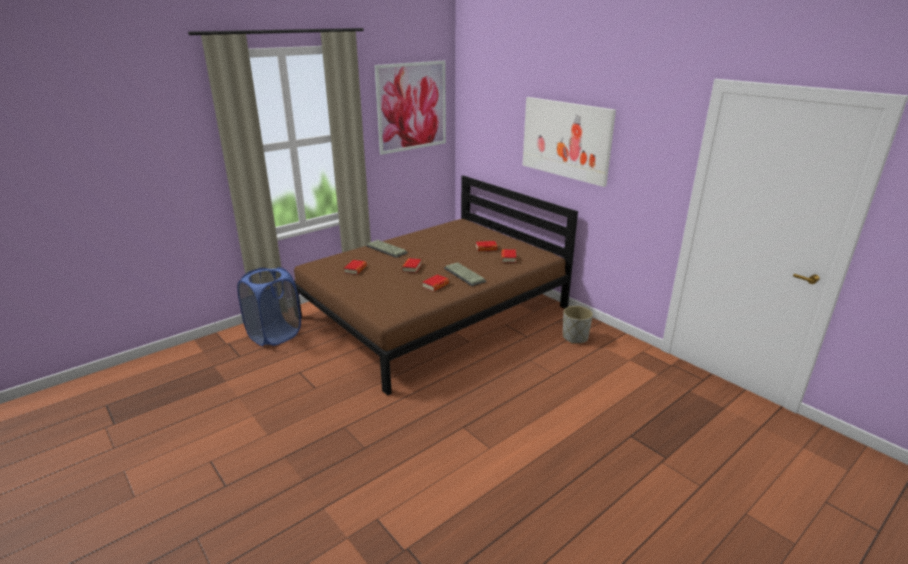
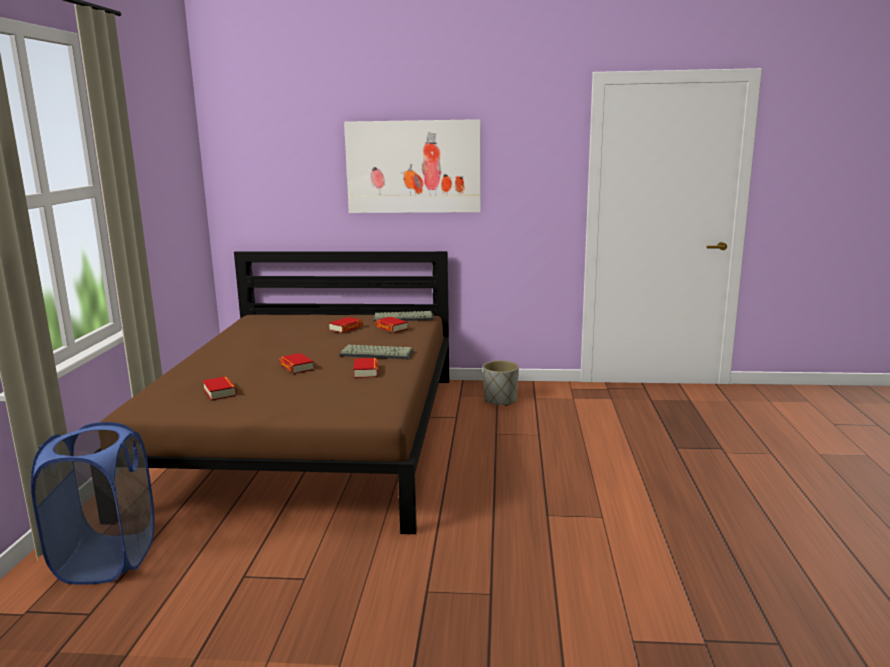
camera: 45 degrees left, 10 degrees down
(387, 249) = (218, 362): keyboard -> keyboard (404, 317)
(412, 106) = (165, 149): picture -> none

